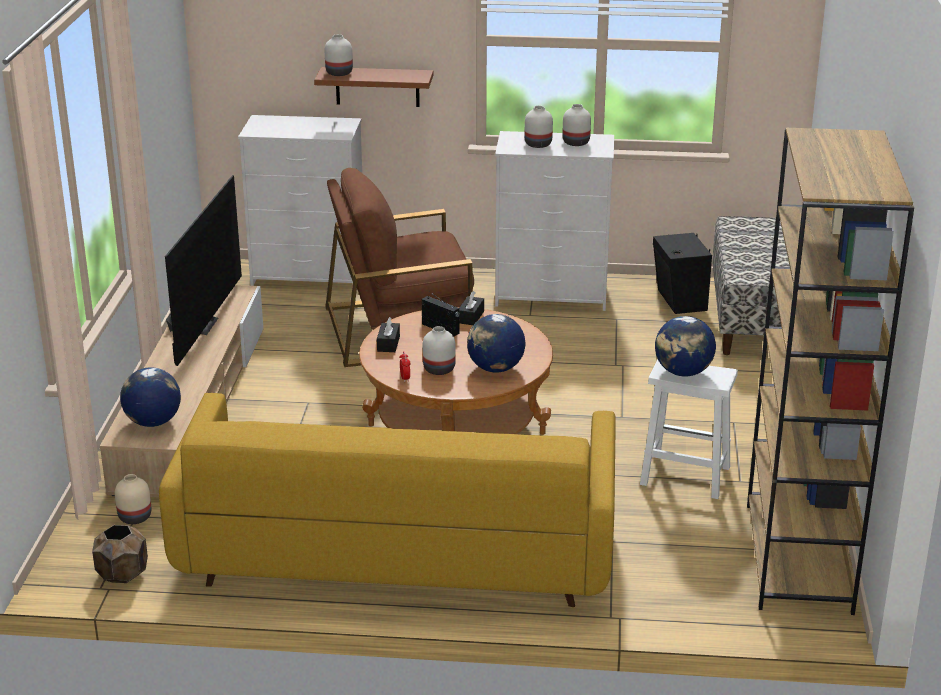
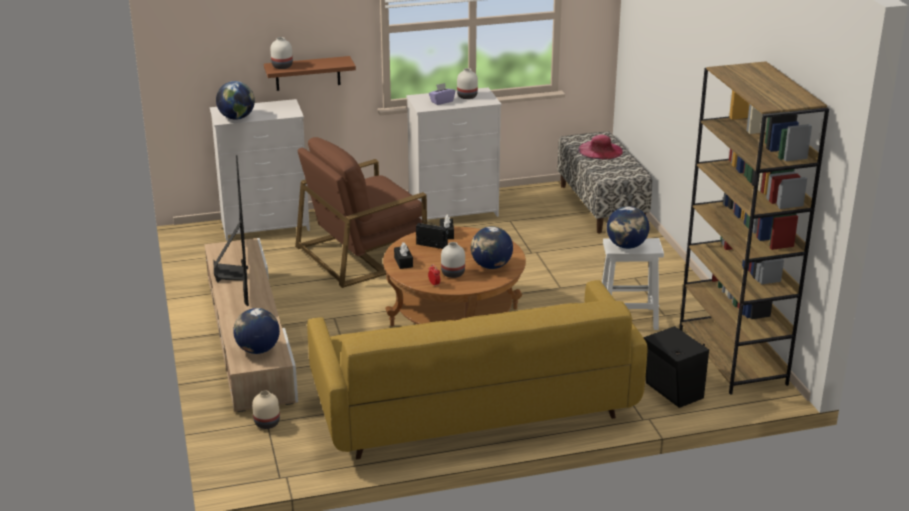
camera: 20 degrees left, 0 degrees up
(122, 575) = (289, 465): brown planter -> none
(271, 131) = (236, 118): none -> globe
(537, 144) = (441, 101): white vase -> purple tissue box
(679, 301) = (544, 201): black speaker -> black speaker (672, 392)
(759, 242) = (600, 150): none -> pink hat

